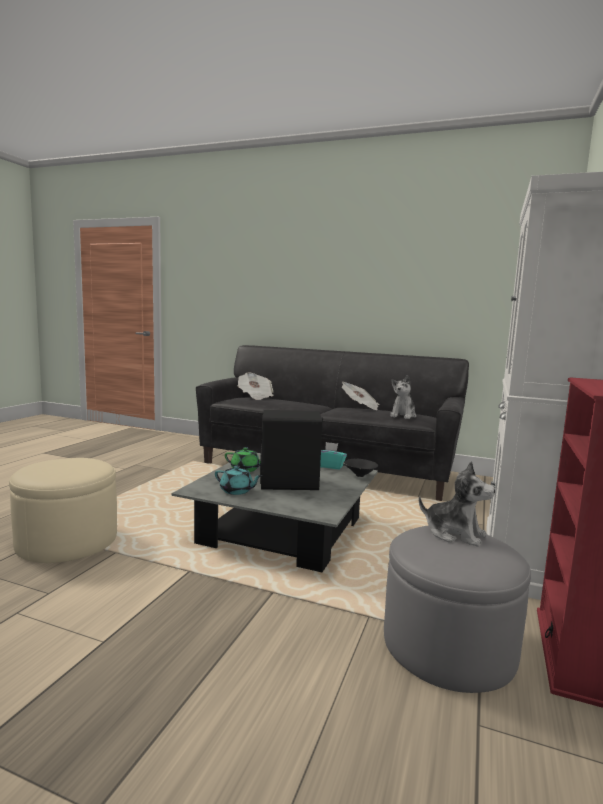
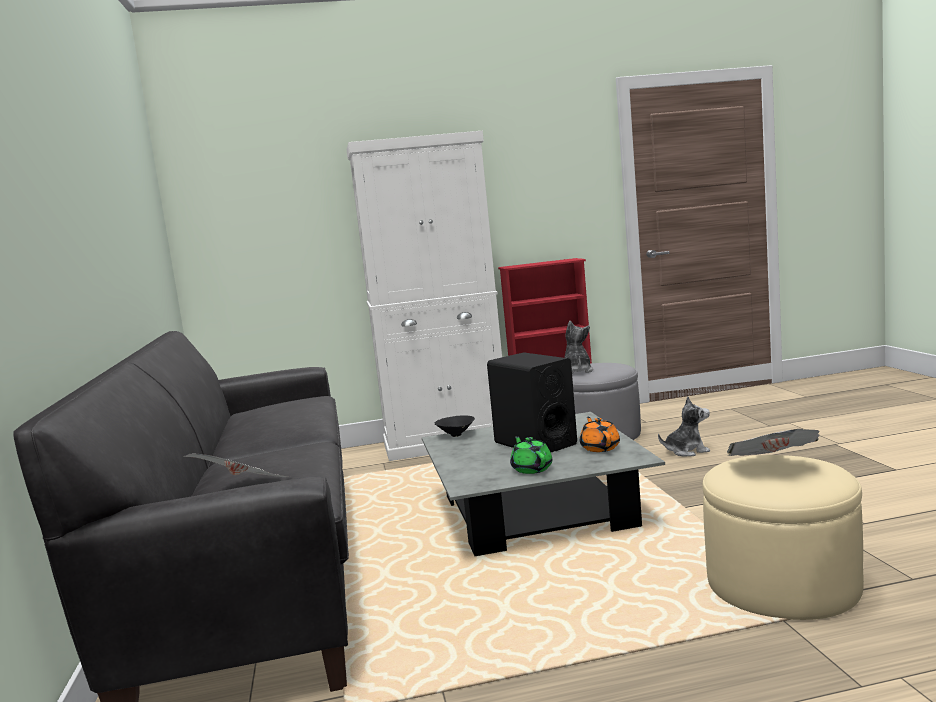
camera: 120 degrees left, 0 degrees up
(237, 491) = (600, 447): turquoise teapot -> orange teapot
(330, 466) = (443, 451): turquoise tissue box -> none
(360, 407) = (258, 426): newspaper -> newspaper (772, 467)
(403, 415) = (298, 403): plush toy -> plush toy (686, 451)

